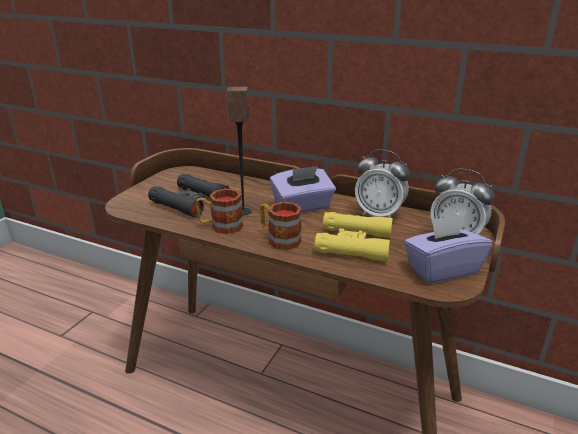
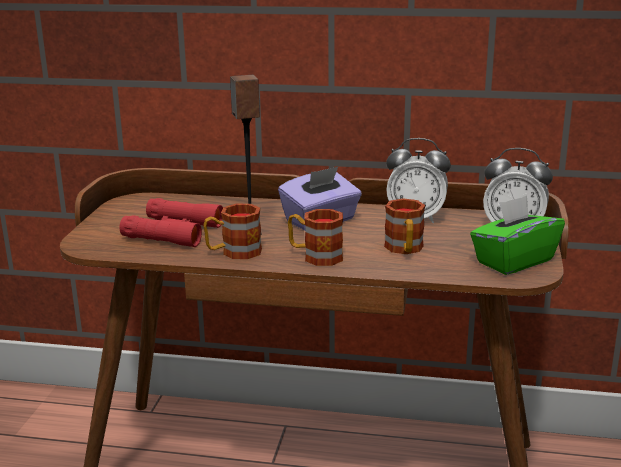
camera: 15 degrees left, 5 degrees down
(190, 201) = (173, 231): black binoculars -> red binoculars
(354, 243) = (405, 249): yellow binoculars -> mug
(442, 269) = (513, 261): purple tissue box -> green tissue box

